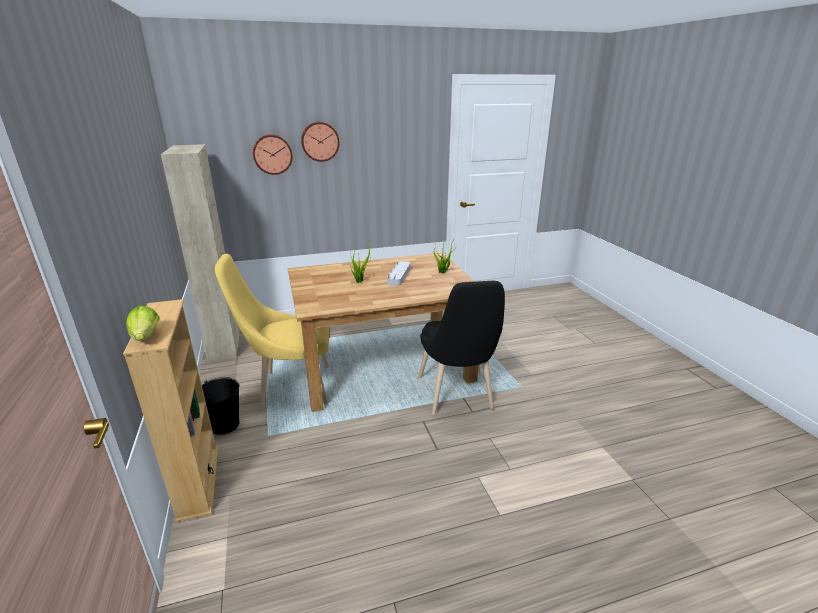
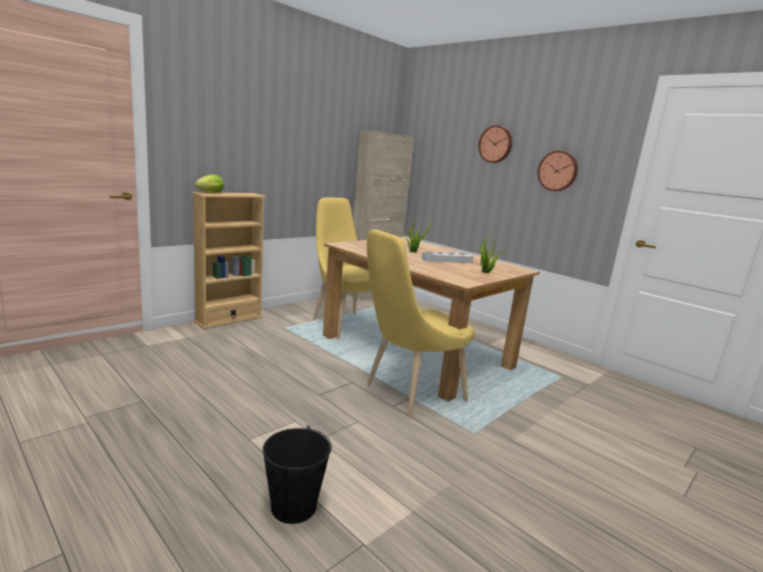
camera: 60 degrees right, 10 degrees down
(224, 425) = (285, 314): black bucket -> black bucket (293, 506)
(272, 154) = (457, 151): wall clock -> wall clock (558, 171)
(457, 396) = (409, 394): black chair -> yellow chair

